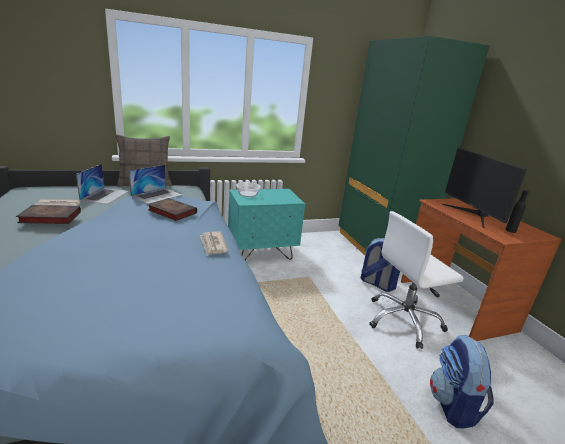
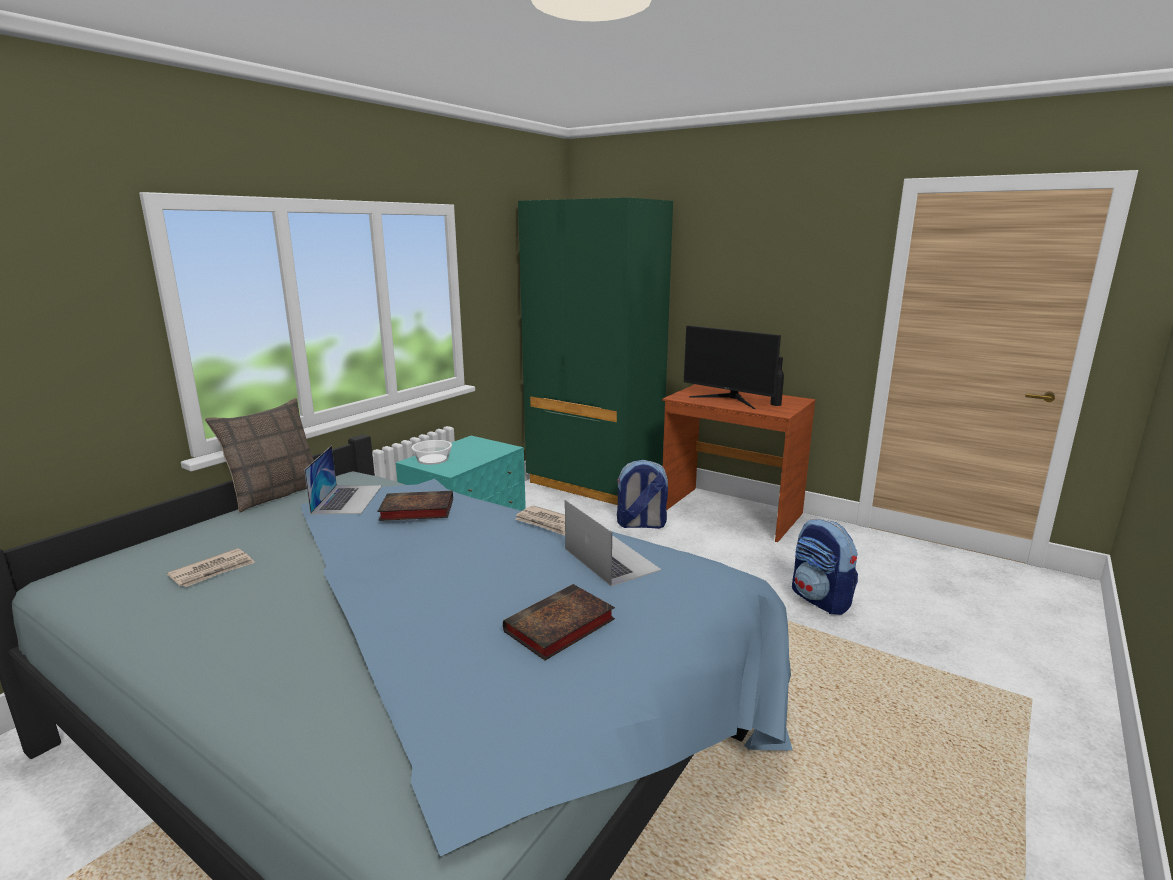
camera: 35 degrees left, 5 degrees down
(49, 218) = (257, 586): book -> book (558, 627)
(105, 195) = (254, 530): laptop -> laptop (611, 559)
(404, 321) = (708, 549): white office chair -> none

